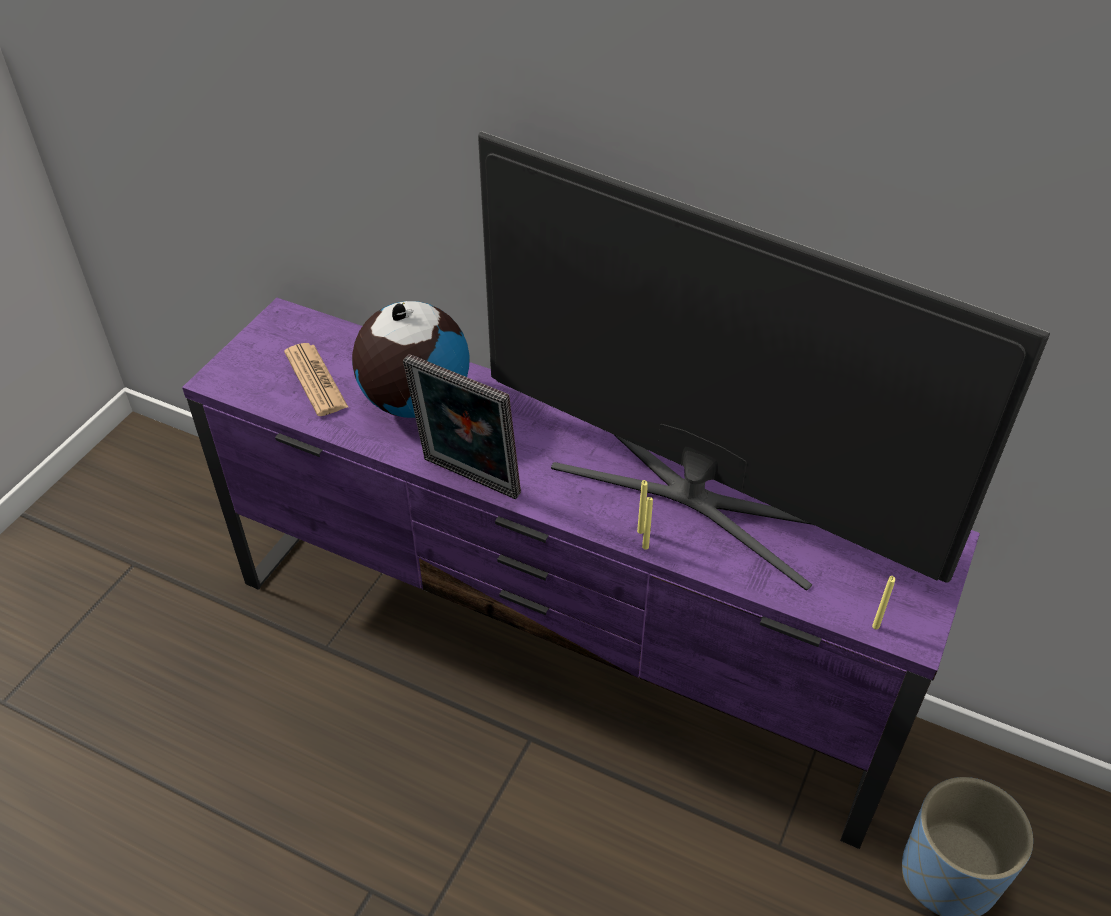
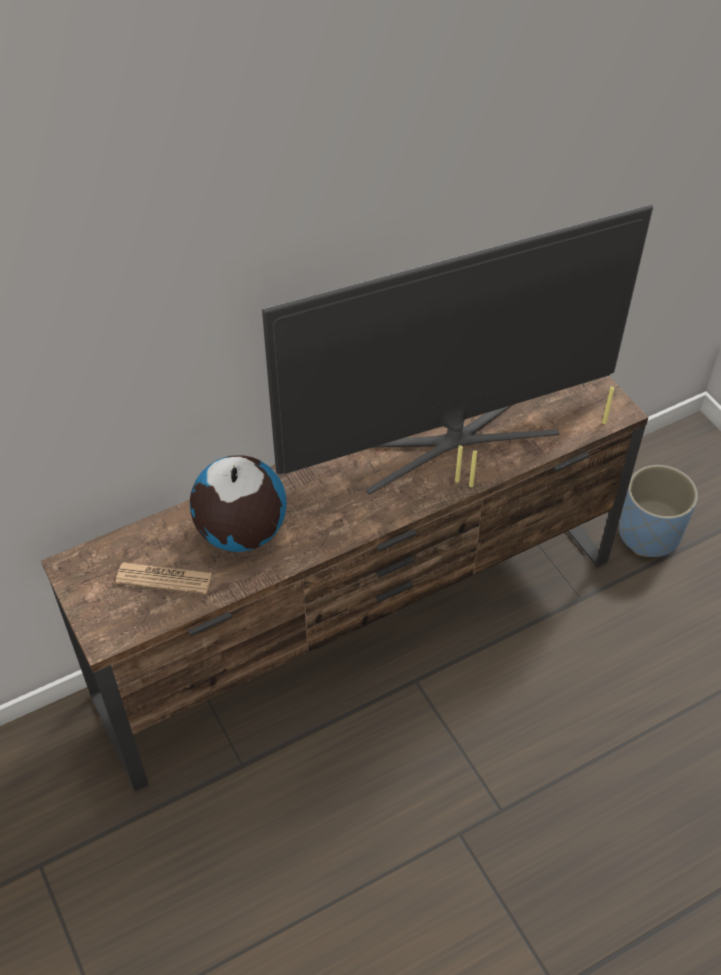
camera: 55 degrees left, 5 degrees up
(468, 481) = (342, 542): picture frame -> none
(558, 652) = (362, 626): purple tv stand -> brown tv stand

